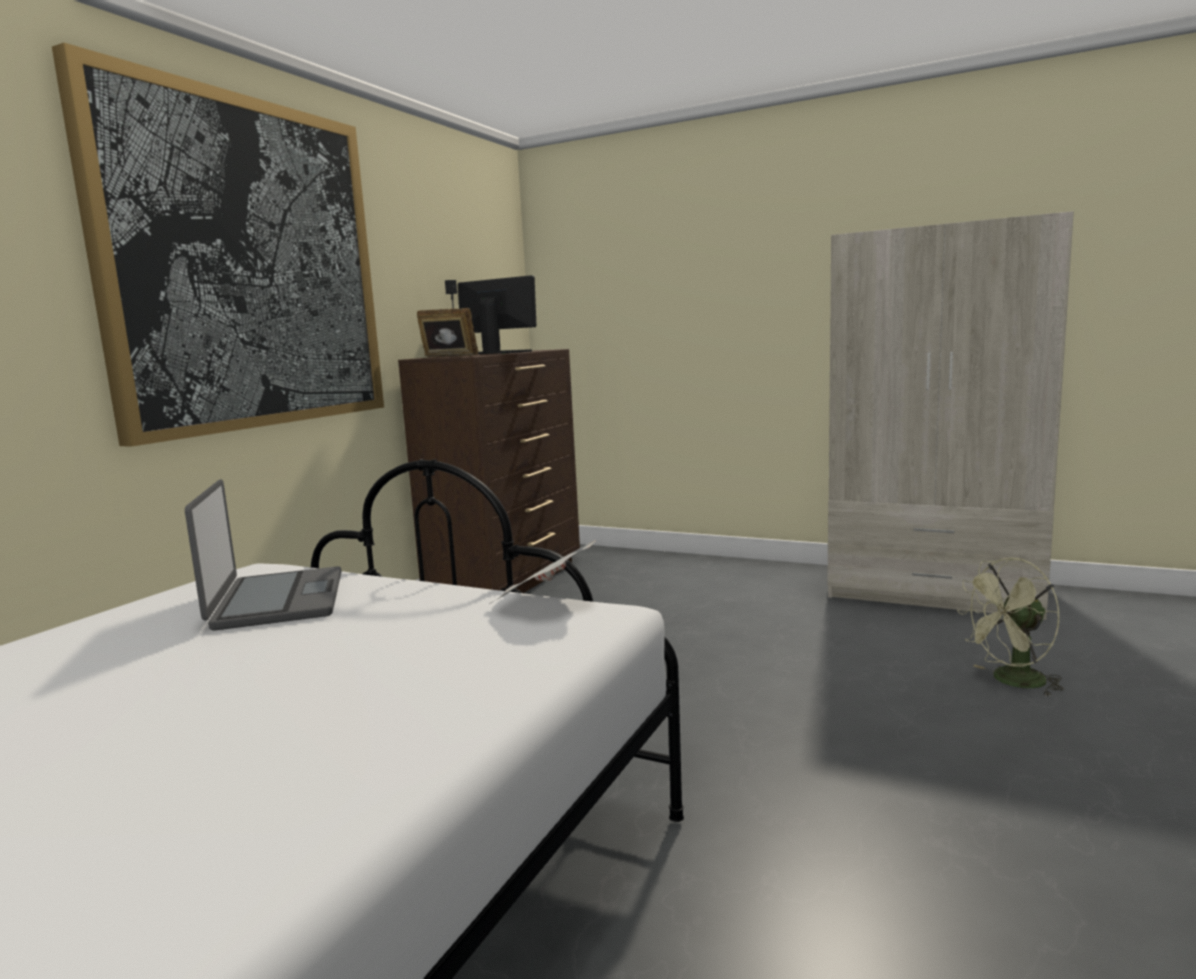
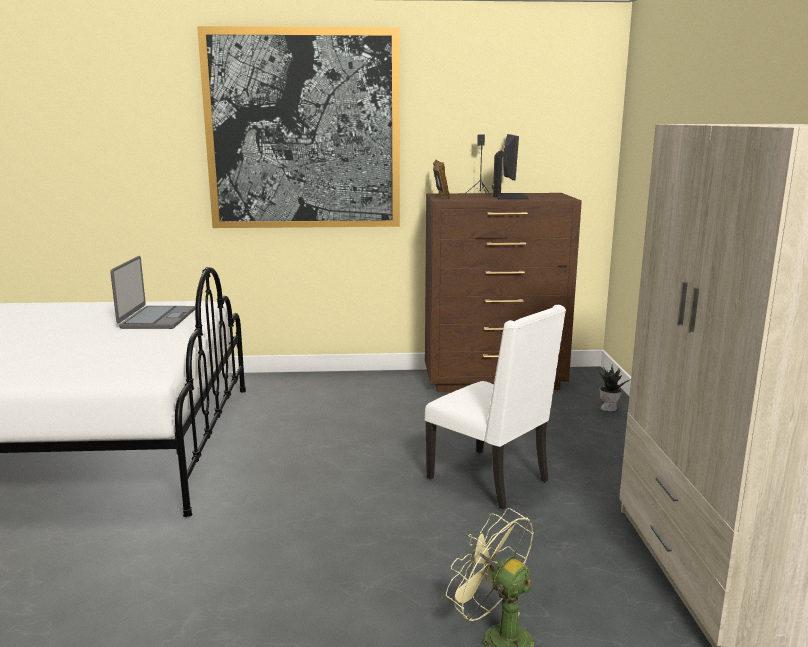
camera: 60 degrees right, 5 degrees up
(277, 600) = (157, 319): laptop -> laptop turned 45 degrees counterclockwise
(544, 601) = (165, 360): newspaper -> none
(636, 558) = (609, 408): none -> potted plant
(732, 628) = (491, 480): none -> white chair

